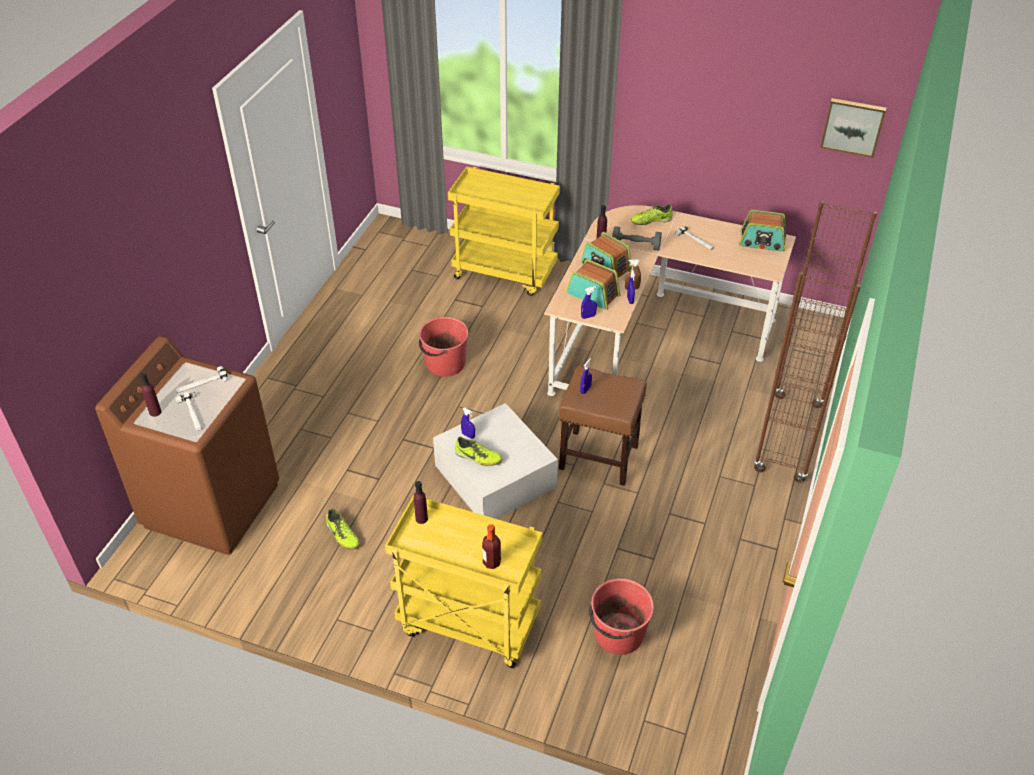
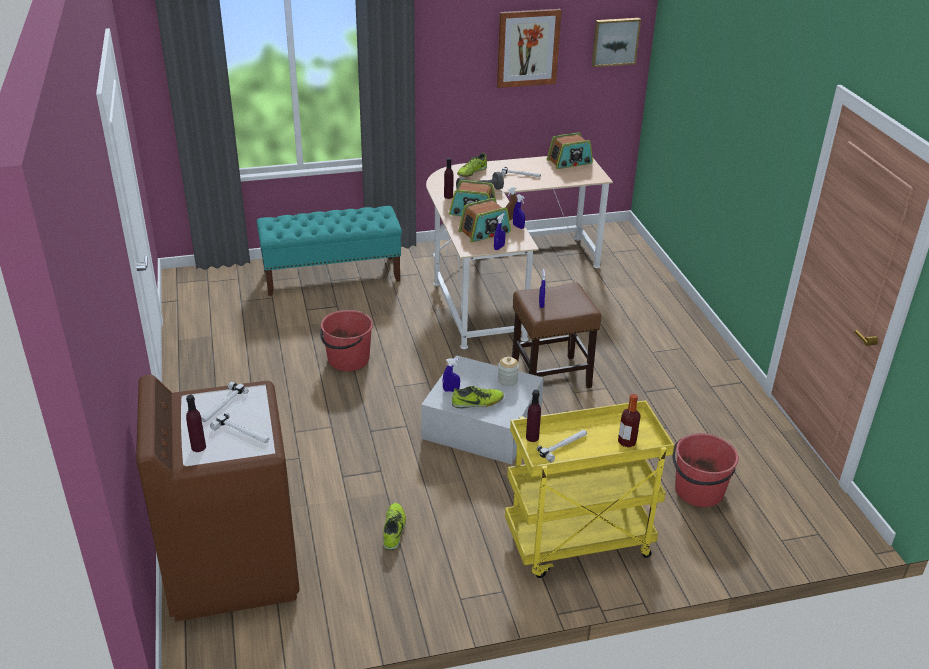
camera: 35 degrees left, 10 degrees down
(342, 535) = (394, 530): shoe -> shoe turned 105 degrees counterclockwise
(438, 539) = (564, 446): none -> hammer
(505, 273) = (332, 276): yellow cart -> turquoise bench
(524, 447) = (507, 380): none -> jar
(593, 294) = (485, 232): radio -> radio turned 150 degrees clockwise
(748, 108) = (528, 48): none -> picture
(788, 438) = (671, 309): brown bookcase -> none

